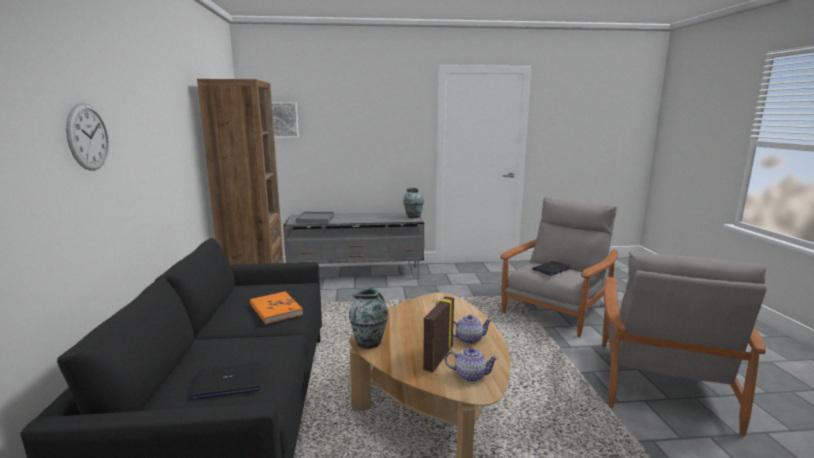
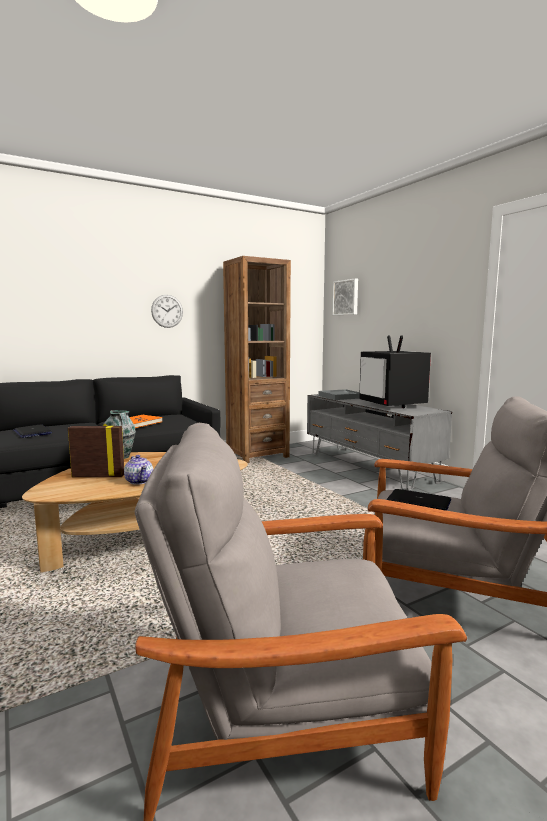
camera: 65 degrees right, 5 degrees down
(88, 137) = (74, 293): wall clock -> wall clock (167, 311)
(377, 217) = (393, 405): none -> television
(413, 217) = (423, 412): vase -> none
(470, 375) = (69, 488): teapot -> none

